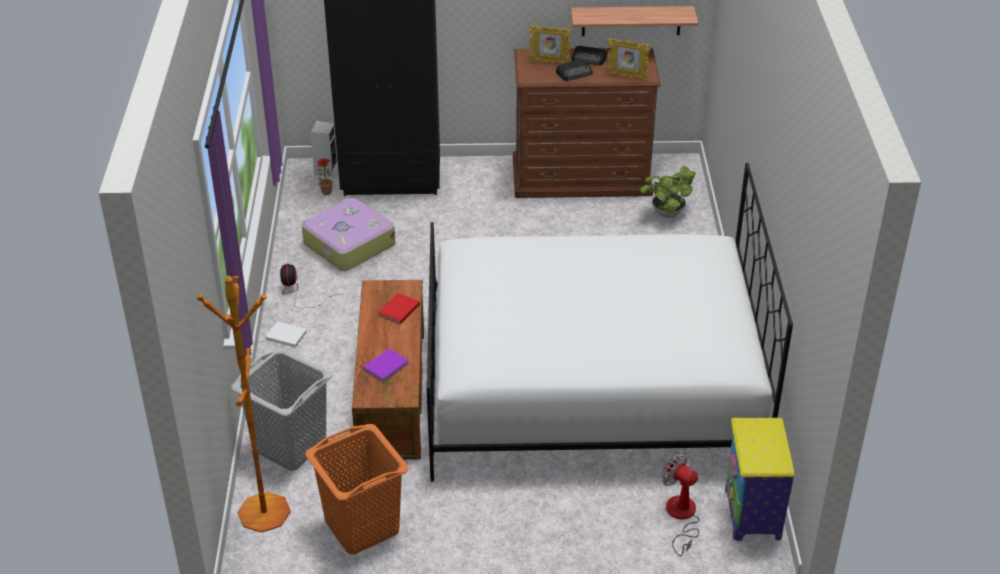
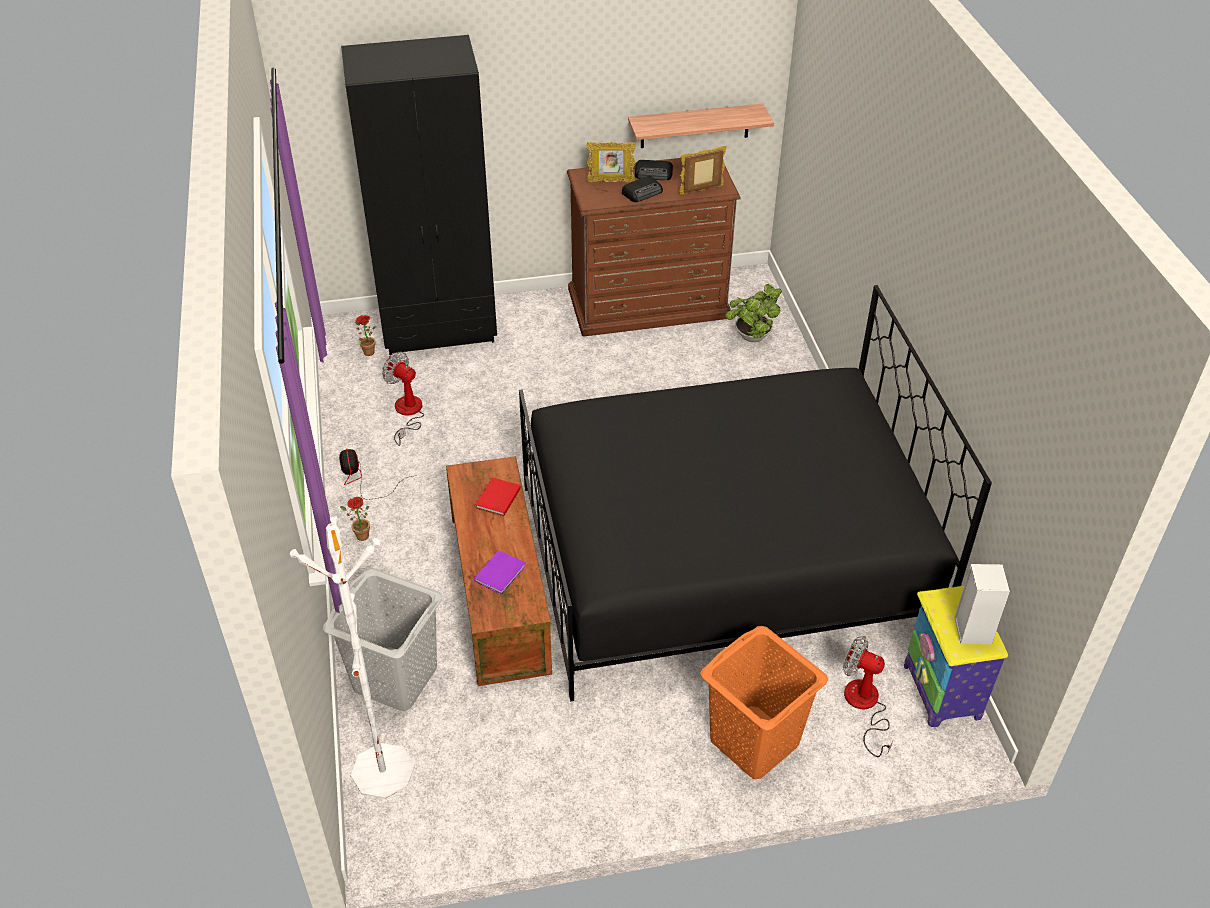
camera: 10 degrees left, 5 degrees up
(264, 512) = (382, 770): orange clothes rack -> white clothes rack
(285, 335) = (359, 536): white book -> potted plant
(326, 169) = (362, 325): speaker -> speaker (971, 629)
(348, 244) = (407, 413): suitcase -> fan
(362, 527) = (504, 773): orange laundry basket -> orange laundry basket (754, 742)
(591, 389) = (724, 559): white bed -> black bed
(627, 76) = (701, 191): picture frame -> picture frame turned 150 degrees clockwise

